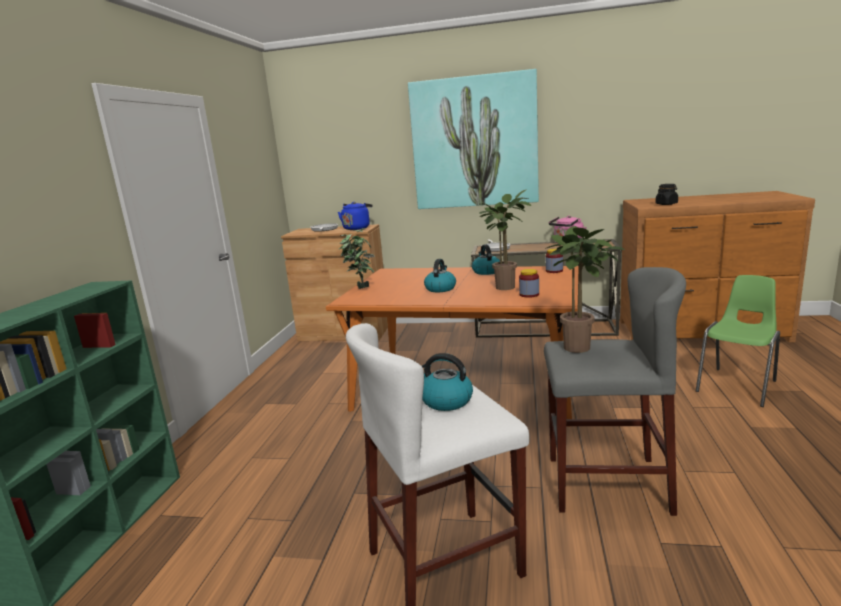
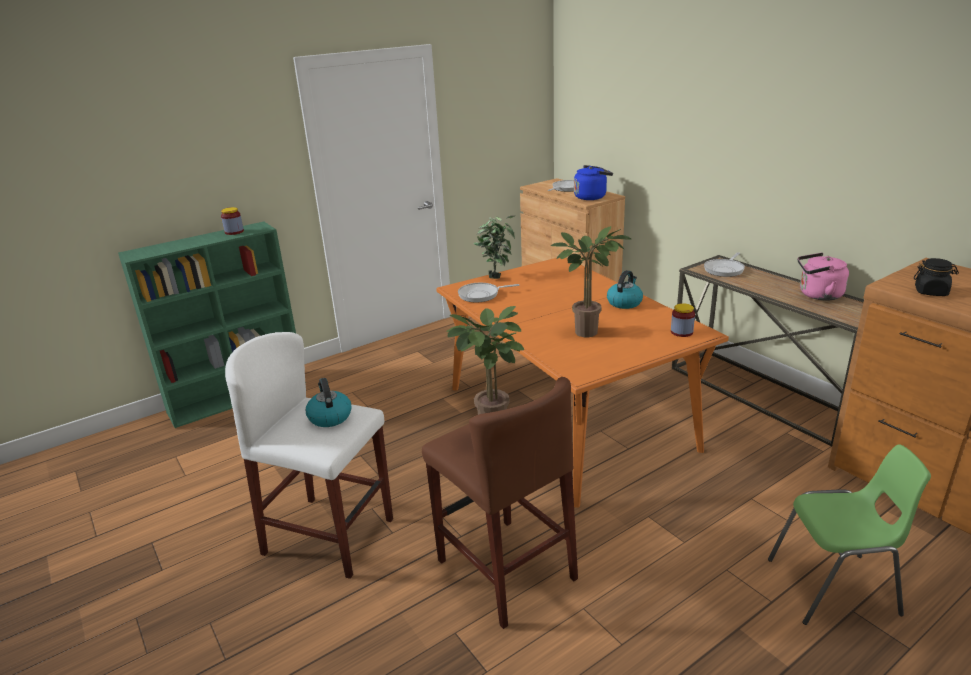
camera: 45 degrees right, 10 degrees up
(378, 297) = (481, 295): none -> frying pan
(440, 288) = (540, 307): kettle -> none
(474, 142) = (742, 119): picture -> none
(529, 294) = (579, 352): jar -> jar (234, 232)
(607, 484) = (505, 569): grey stool -> brown stool

